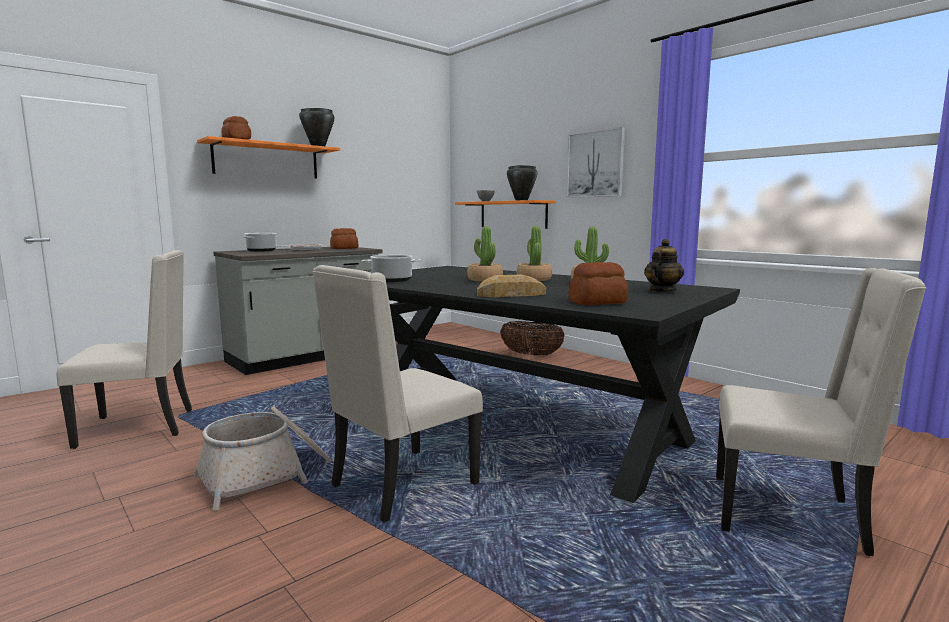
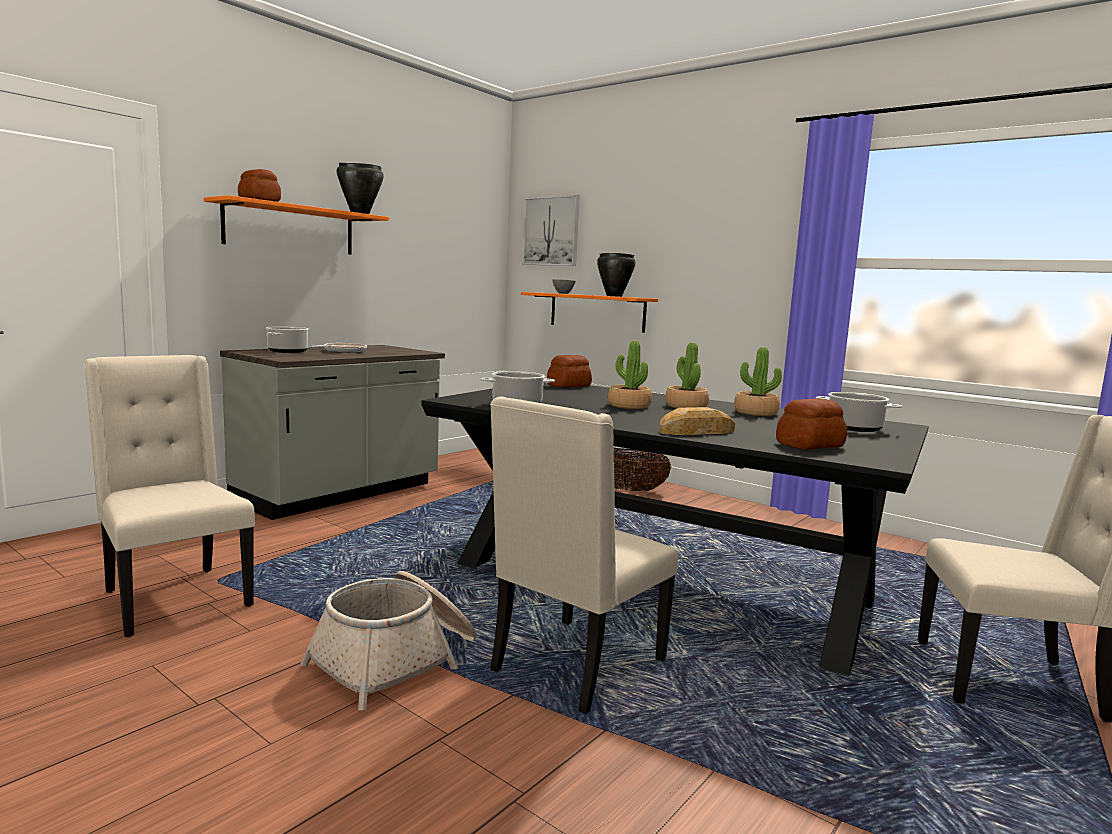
camera: 10 degrees left, 0 degrees up
(140, 427) = (174, 598): beige chair -> beige chair turned 105 degrees counterclockwise
(344, 248) = (392, 350): bread -> bread (568, 386)
(595, 164) = (713, 258): picture -> picture (551, 231)
(662, 291) = (853, 428): teapot -> cooking pot

